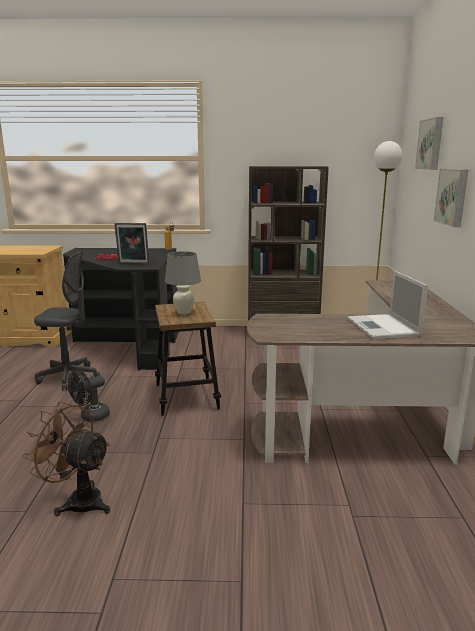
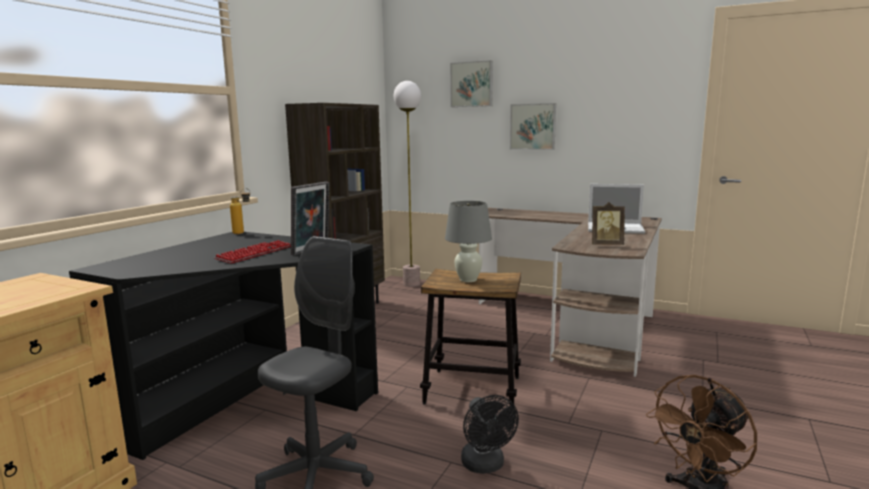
camera: 65 degrees left, 5 degrees down
(290, 328) = (606, 245): none -> picture frame

